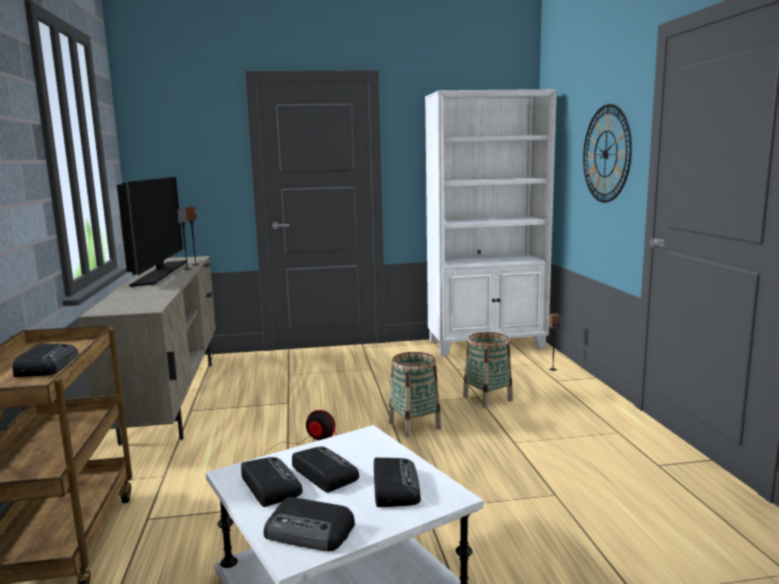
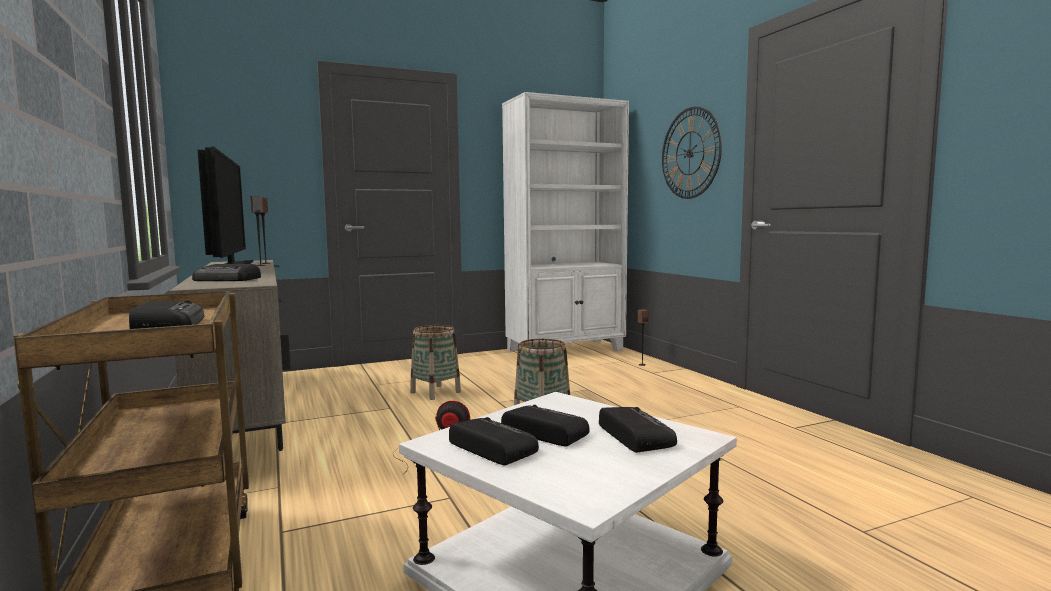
camera: 15 degrees left, 5 degrees down
(310, 532) = (583, 481): radio -> radio (227, 280)
(487, 398) = (598, 390): basket -> basket (435, 392)

